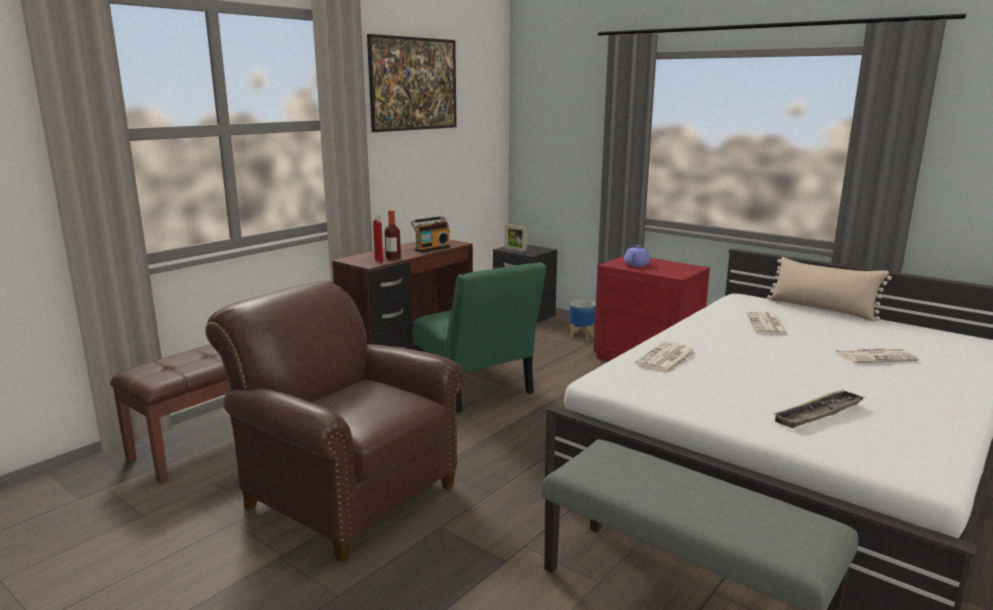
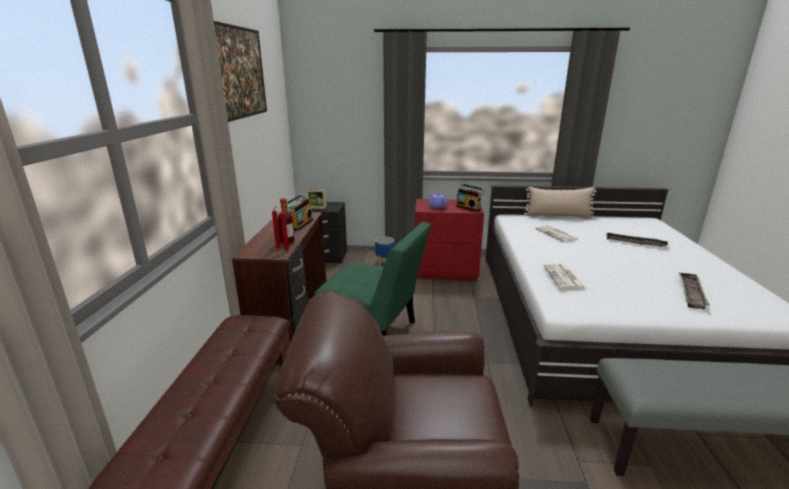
camera: 35 degrees left, 5 degrees up
(674, 272) = (468, 207): none -> radio
(875, 356) = (635, 242): newspaper -> tray

